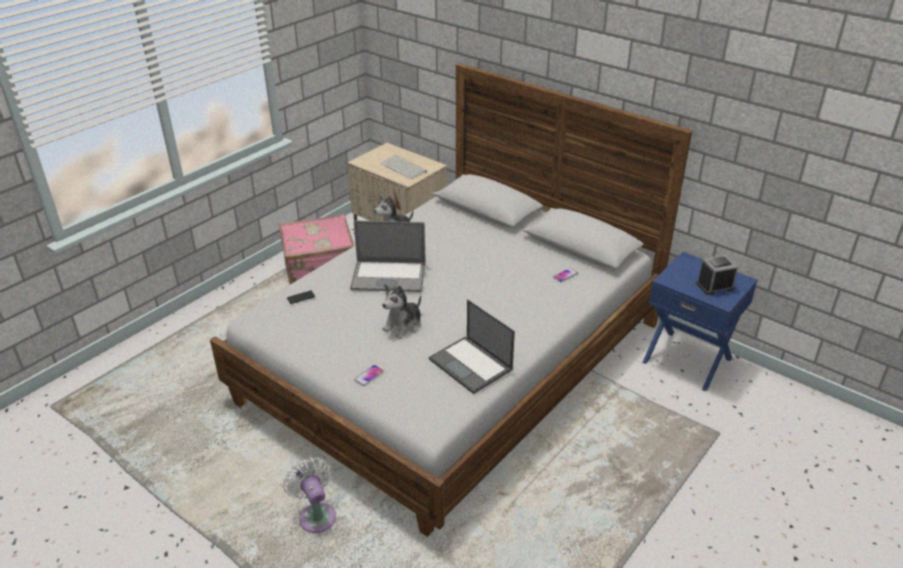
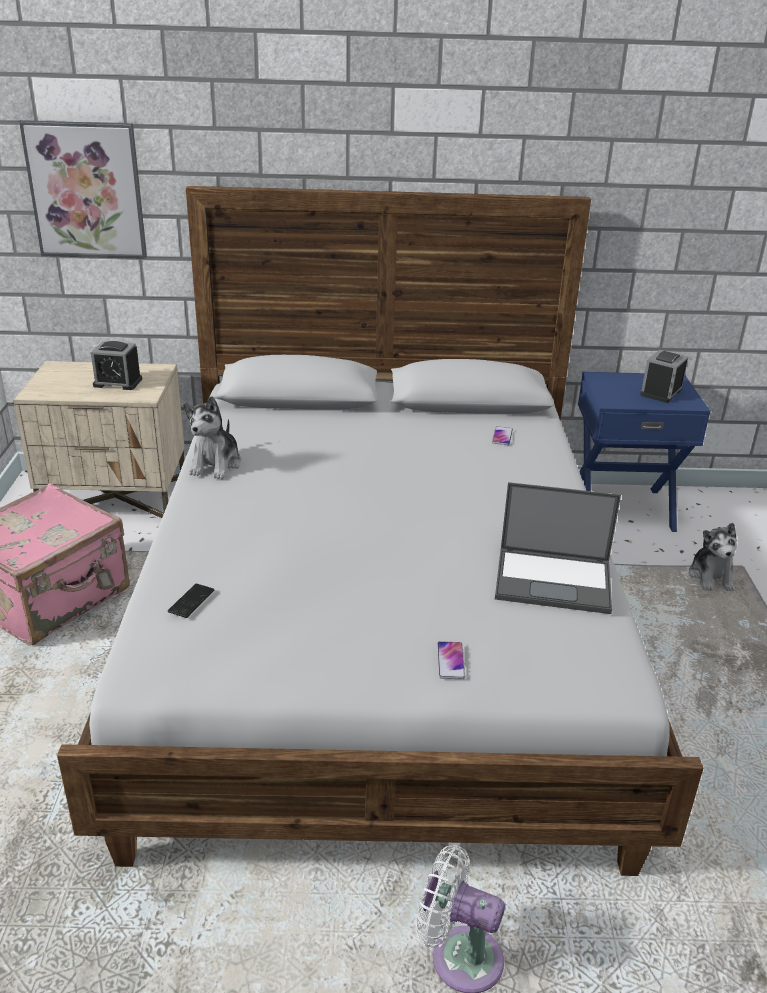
camera: 40 degrees left, 5 degrees down
(388, 276) = (289, 519): laptop -> none
(403, 325) = (397, 573): plush toy -> plush toy (711, 577)
(404, 167) = (117, 382): keyboard -> alarm clock
(414, 53) = (86, 190): none -> picture

